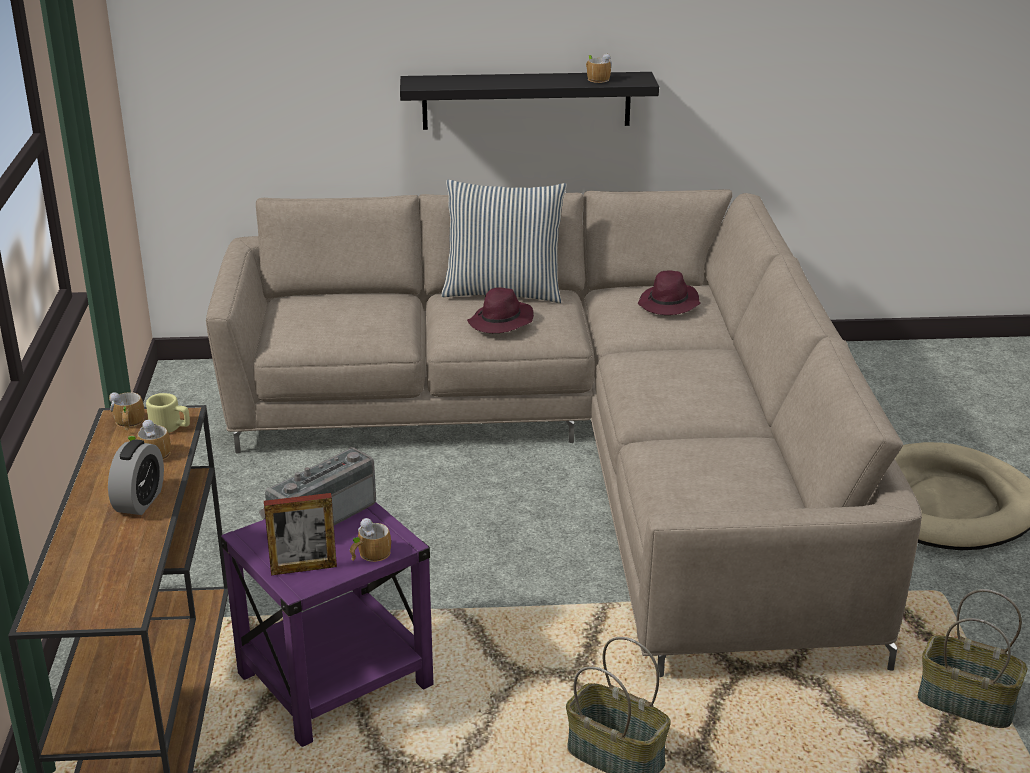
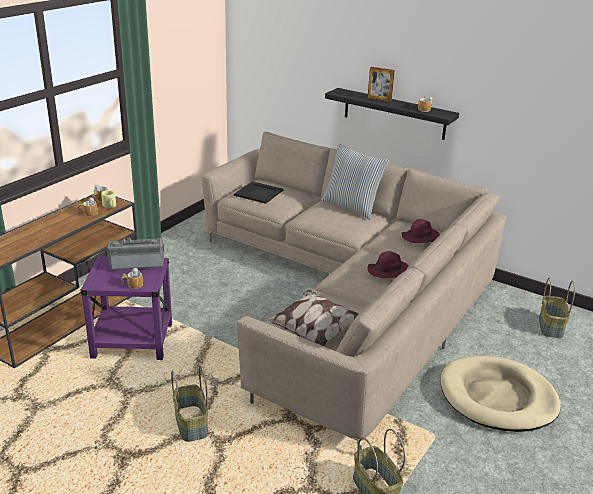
camera: 35 degrees right, 0 degrees up
(140, 501) = (60, 227): alarm clock -> none
(303, 568) = (104, 279): picture frame -> picture frame (379, 99)
(321, 319) = (259, 193): none -> black tray
(501, 322) = (330, 219): purple hat -> purple hat (387, 272)
(730, 501) = (314, 331): none -> pillow
(888, 380) = (551, 327): none -> basket

